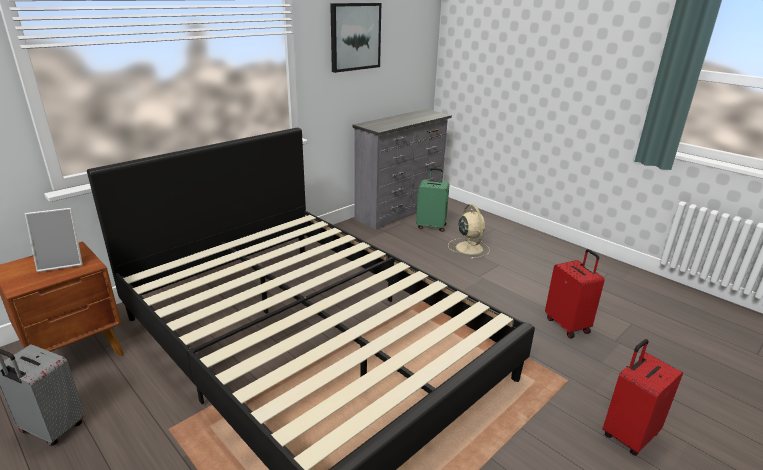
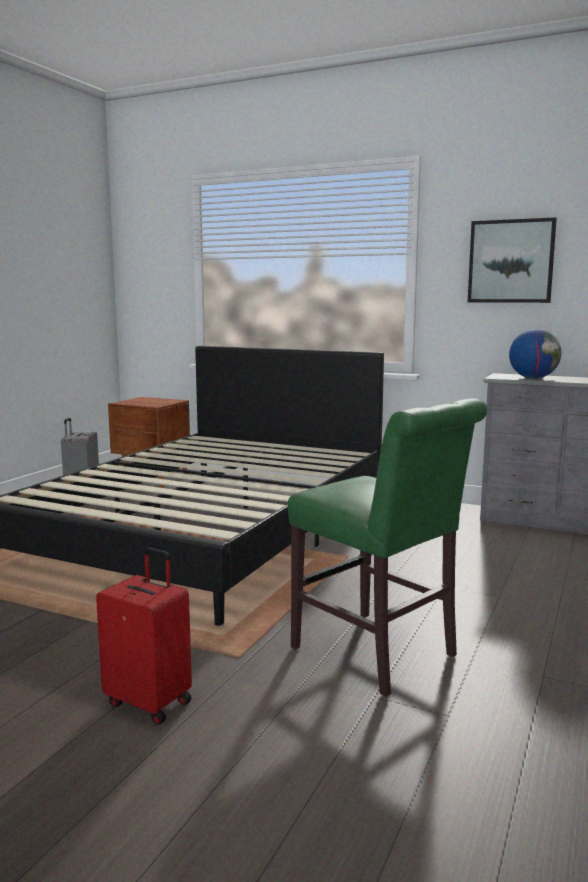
camera: 70 degrees right, 15 degrees down
(62, 262) = (156, 402): picture frame -> none
(393, 124) = (533, 378): none -> globe
(431, 226) = (546, 545): green suitcase -> none
(468, 247) = (521, 572): beige fan -> none
(568, 325) = (379, 655): red suitcase -> green chair

